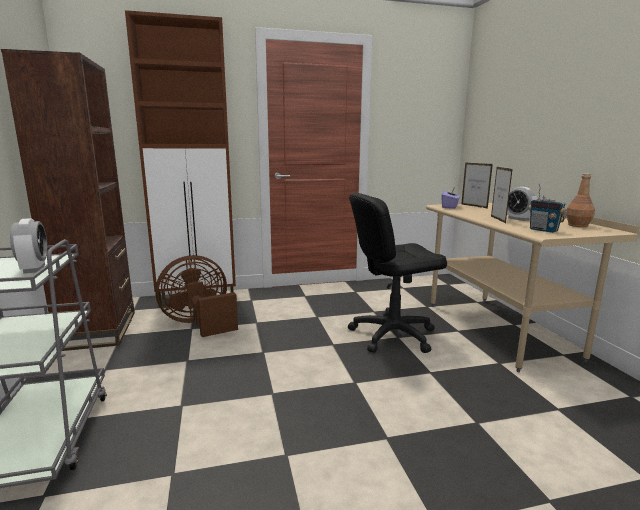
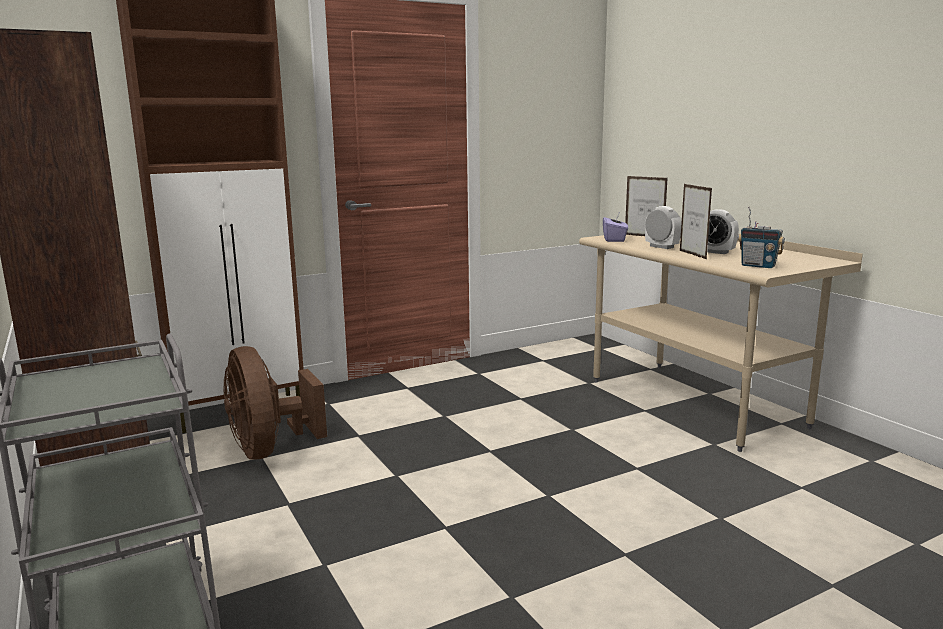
camera: 15 degrees left, 0 degrees up
(34, 269) = (135, 382): alarm clock -> alarm clock (661, 247)
(199, 324) = (269, 449): brown fan -> brown fan turned 75 degrees counterclockwise
(392, 335) = (563, 427): black office chair -> none
(577, 225) = (789, 256): brown bottle -> none

